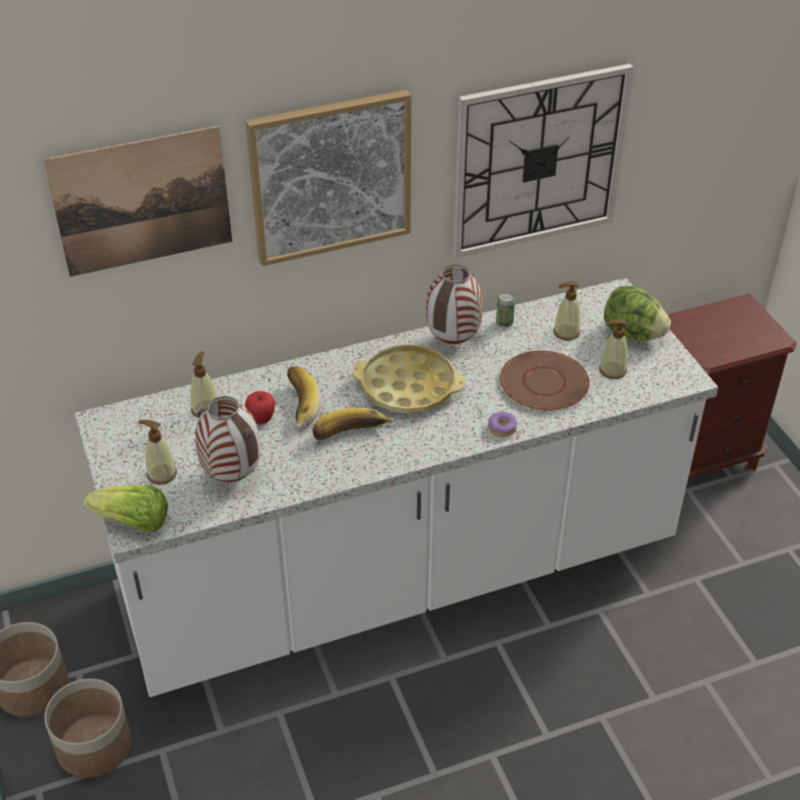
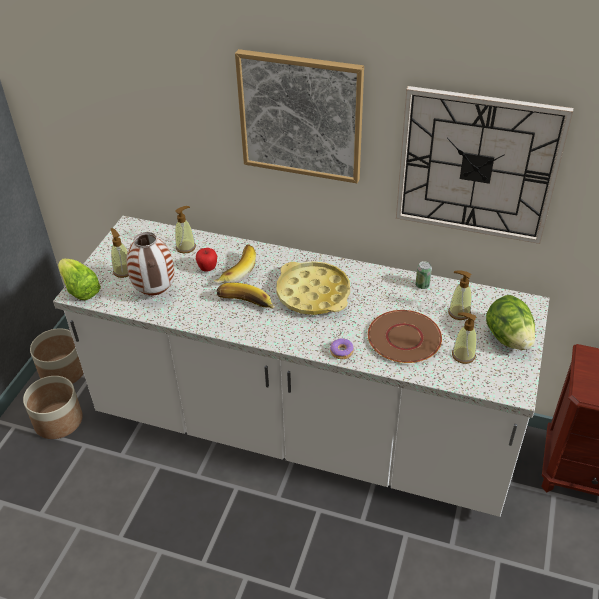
camera: 40 degrees right, 0 degrees up
(142, 201) = (167, 86): picture -> none
(452, 340) = (374, 279): vase -> none

